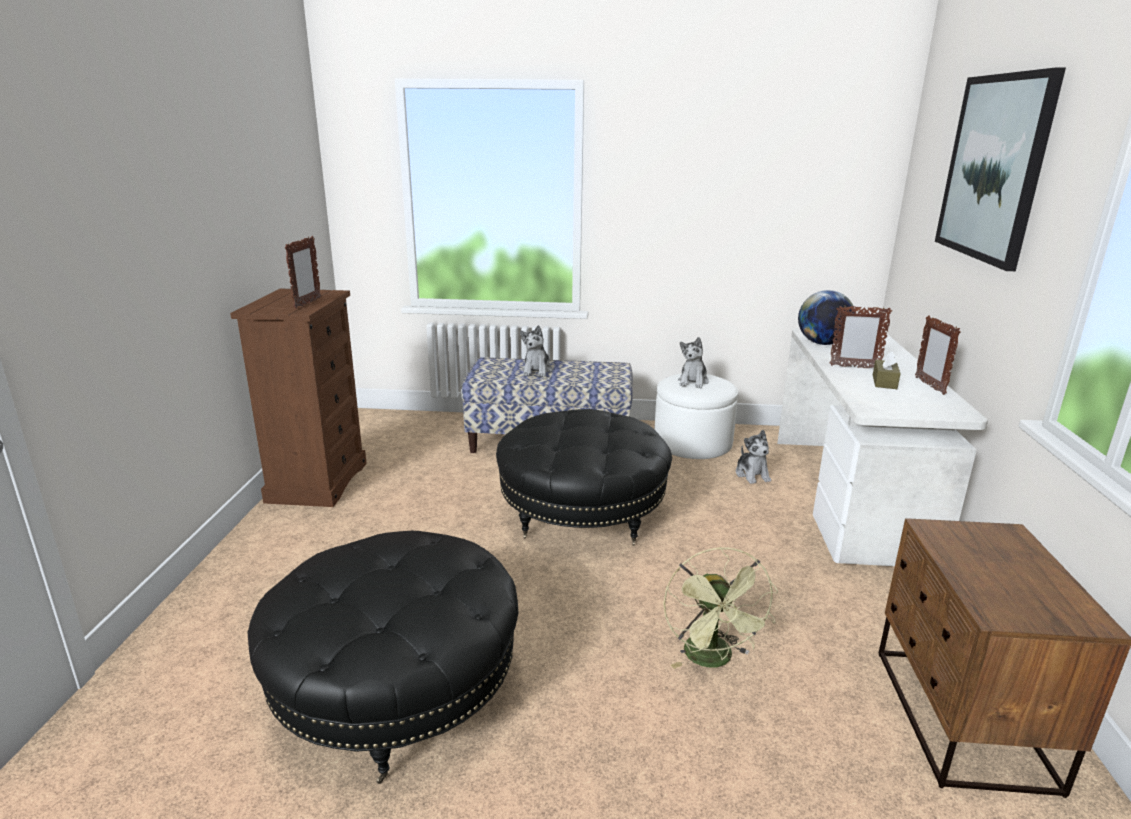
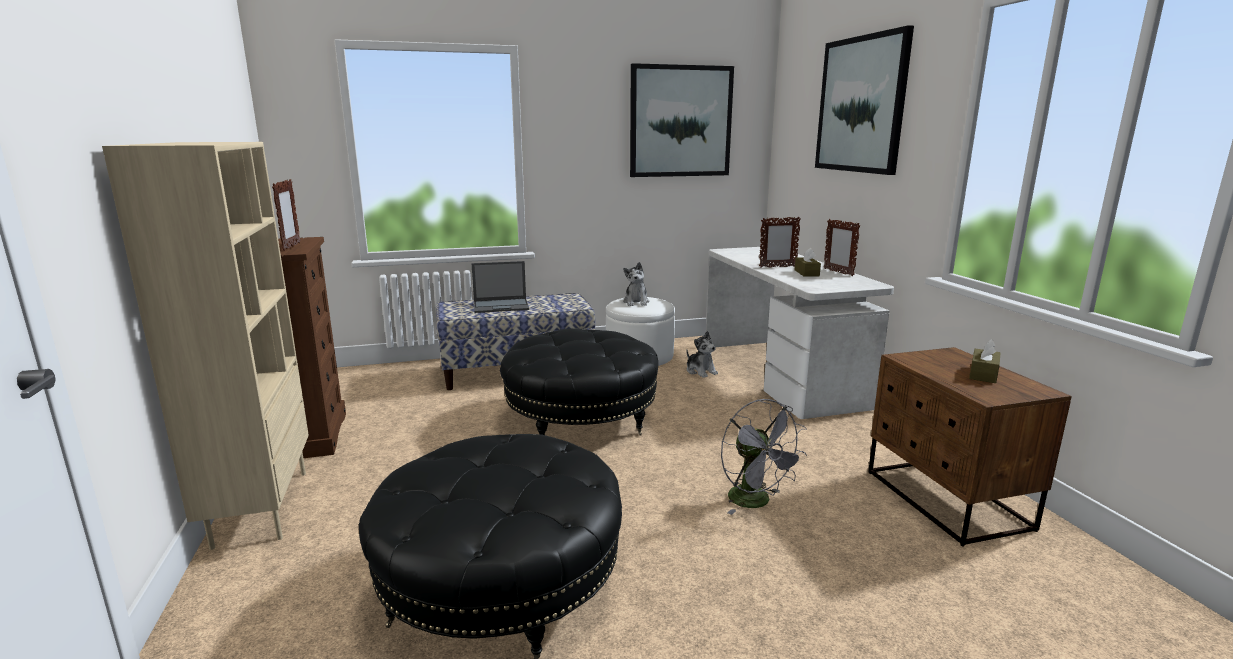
camera: 20 degrees left, 5 degrees down
(248, 550) = (260, 507): none -> beige bookcase
(537, 371) = (502, 306): plush toy -> laptop
(713, 660) = (756, 502): green fan -> grey fan
(777, 169) = (680, 121): none -> picture
(822, 343) = (740, 256): globe -> none
(1025, 576) = (983, 374): none -> brown tissue box

